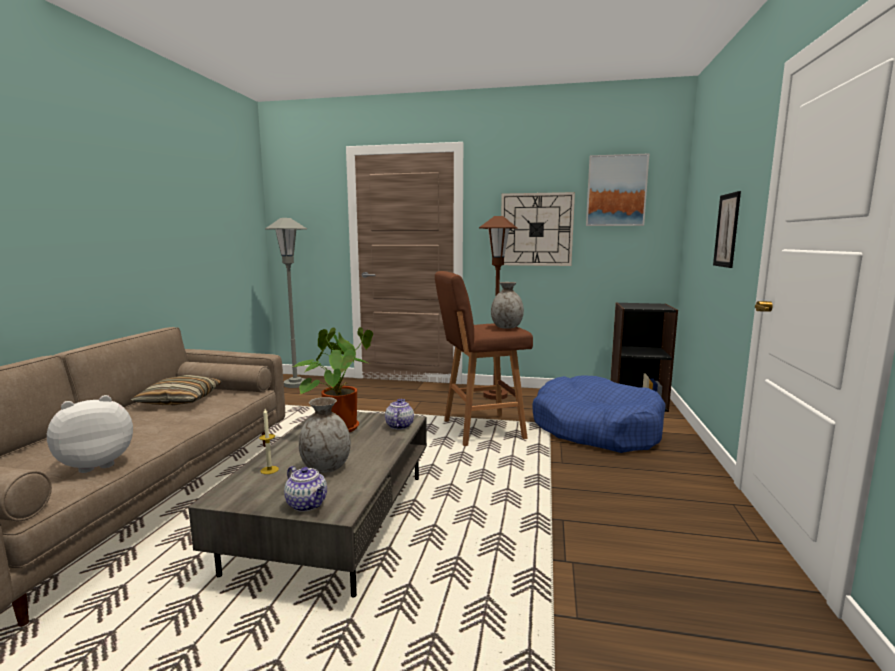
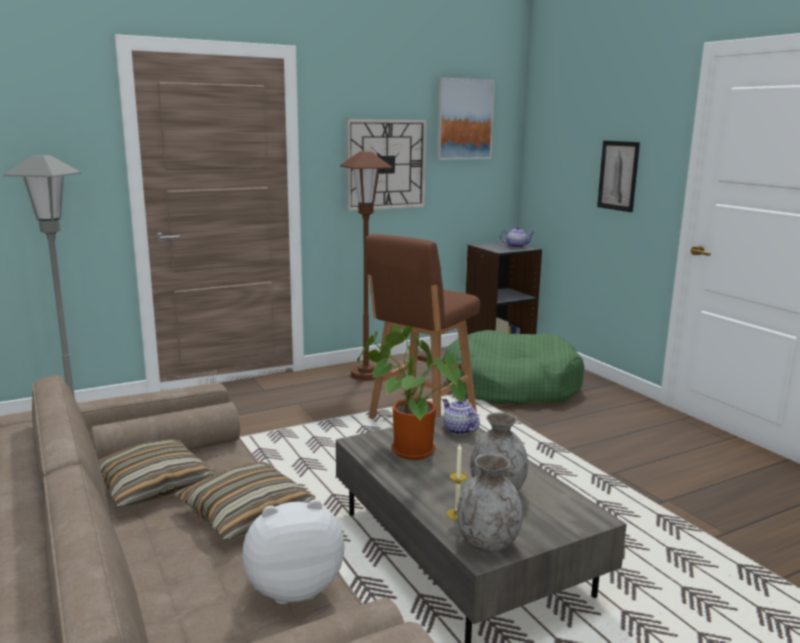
camera: 40 degrees left, 5 degrees up
(96, 464) = (293, 587): plush toy -> plush toy turned 60 degrees clockwise
(175, 424) = (246, 513): none -> pillow
(307, 504) = (561, 524): teapot -> teapot (516, 246)
(506, 327) = (449, 293): grey vase -> grey vase (487, 543)
(596, 429) = (510, 385): blue dog bed -> green dog bed

